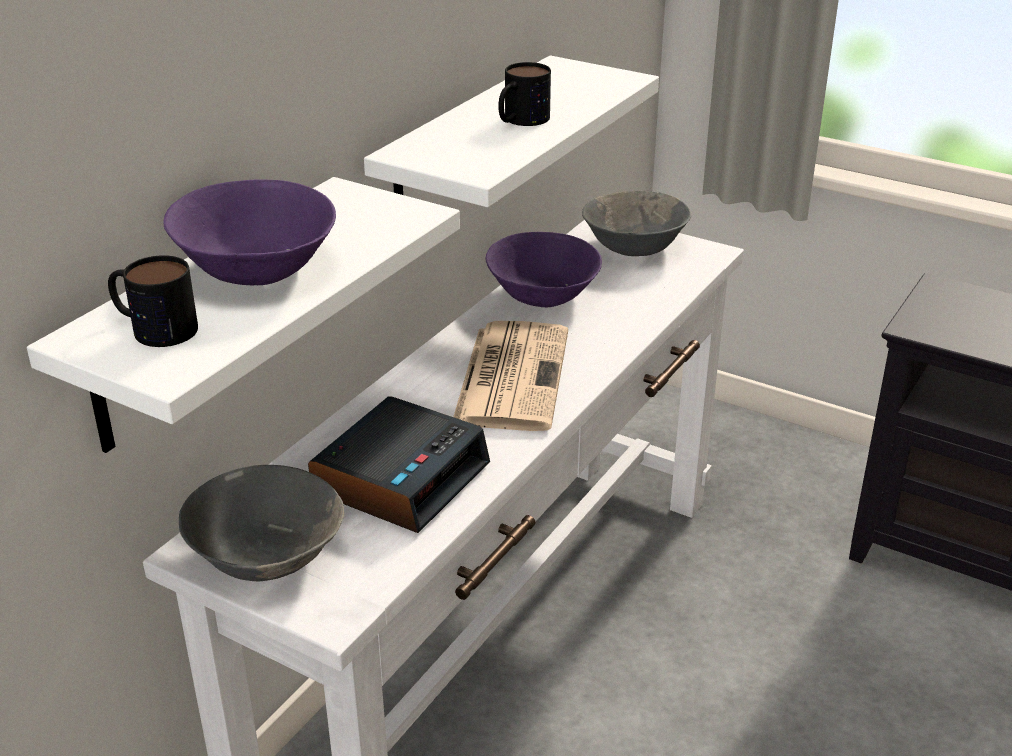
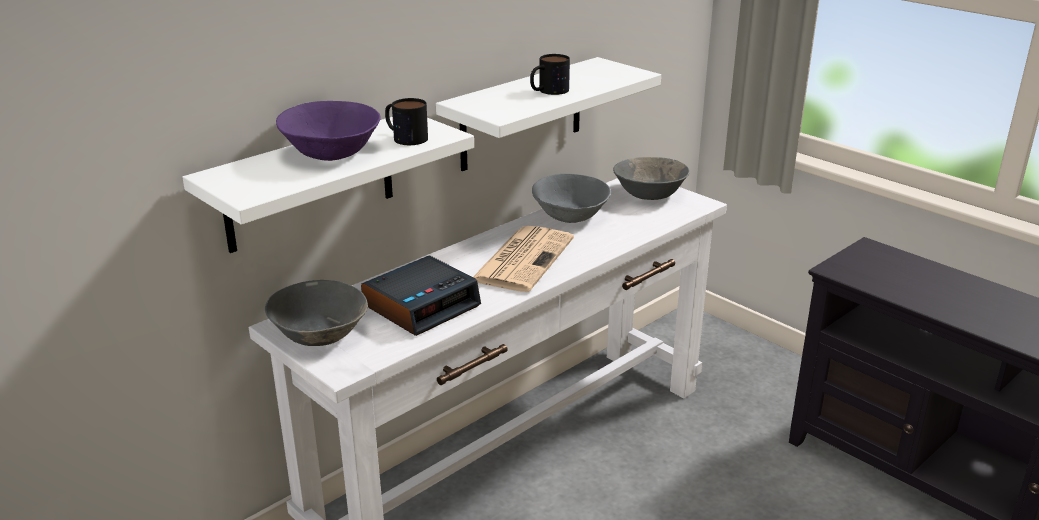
camera: 15 degrees right, 5 degrees down
(153, 328) = (254, 175): mug -> mug (404, 137)
(541, 295) = (569, 215): purple bowl -> grey bowl

